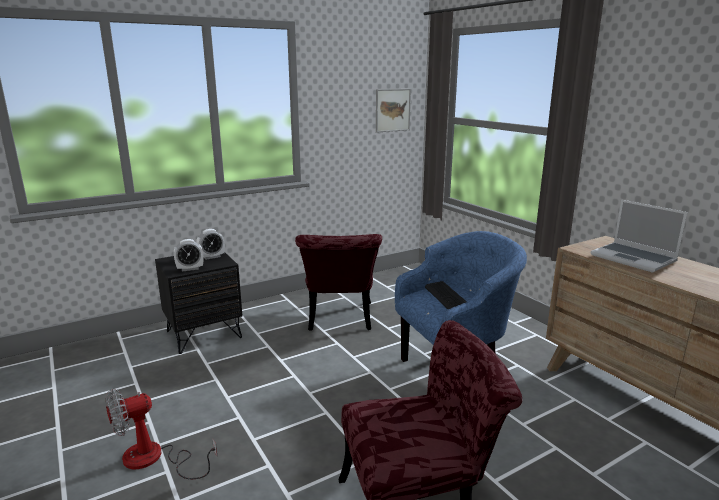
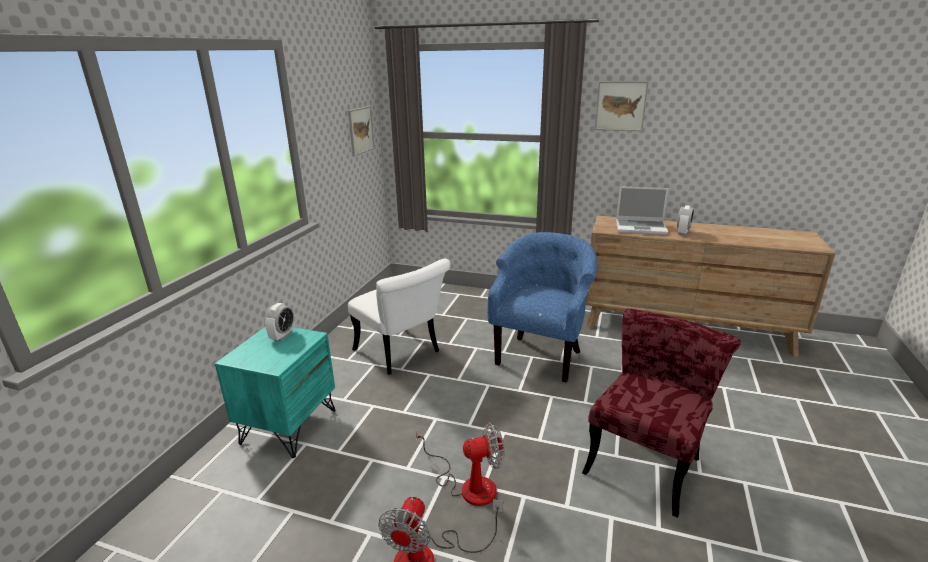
camera: 40 degrees left, 5 degrees up
(190, 269) = (284, 357): alarm clock -> alarm clock (682, 232)
(204, 334) = (288, 426): black nightstand -> turquoise nightstand
(245, 432) = (468, 485): none -> fan
(340, 320) = (402, 354): red chair -> white chair
(445, 296) = (538, 295): keyboard -> none
(648, 96) = (620, 106): none -> picture

